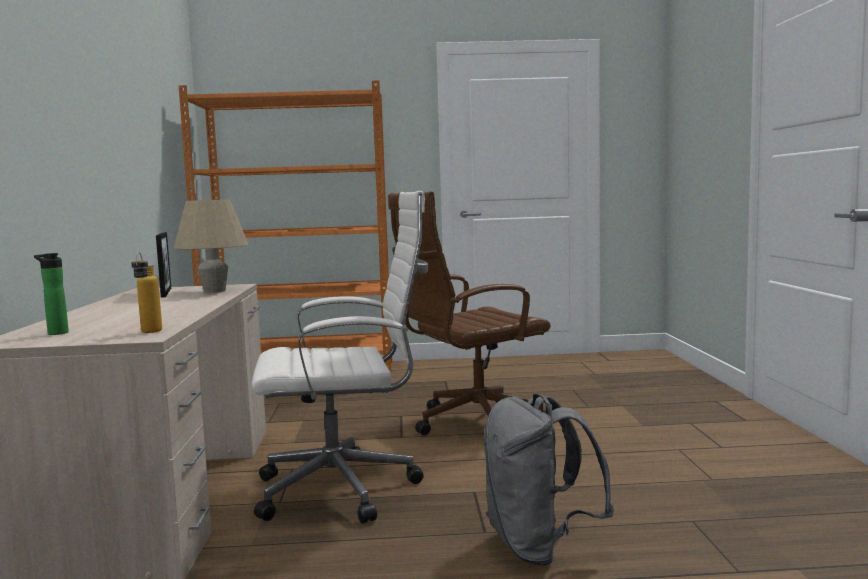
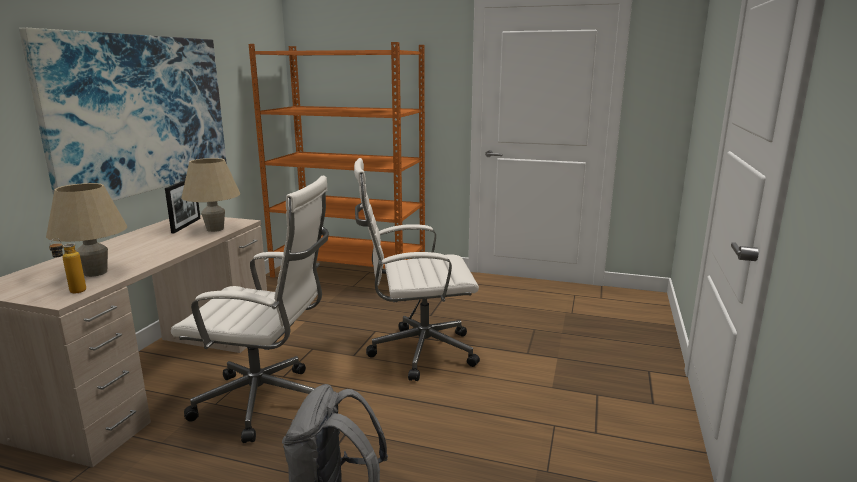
camera: 20 degrees right, 10 degrees up
(56, 333) = (32, 280): bottle -> none
(100, 148) = (142, 114): none -> picture
(137, 322) = (95, 273): none -> beige table lamp
(472, 423) = (417, 352): brown office chair -> white office chair

